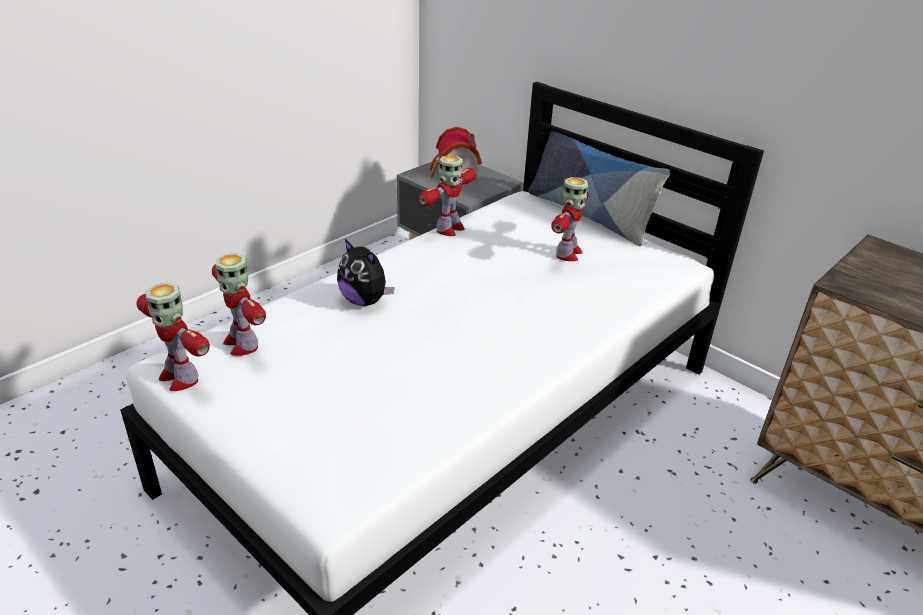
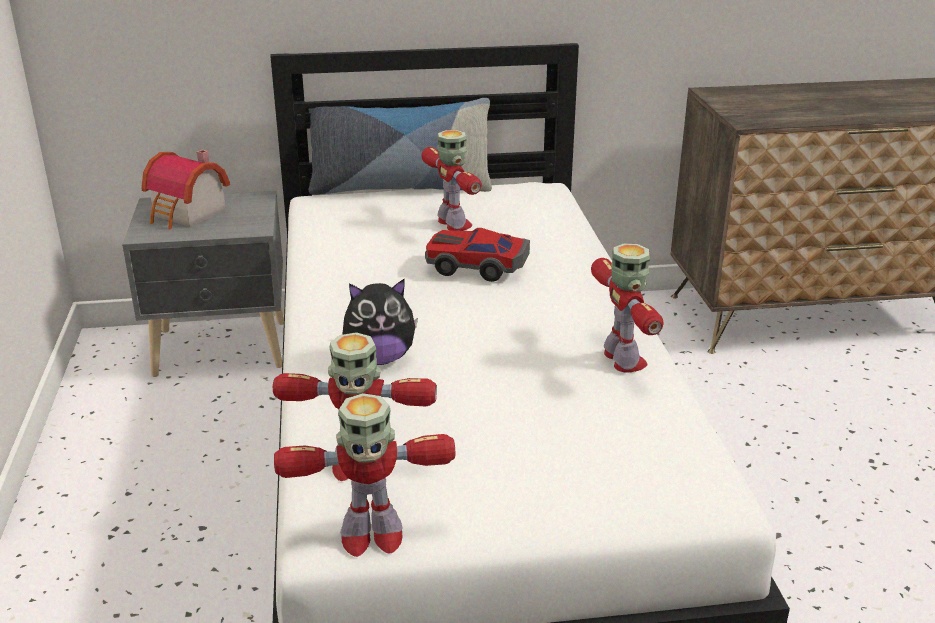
camera: 50 degrees left, 5 degrees down
(449, 229) = (310, 259): toy robot -> toy robot (623, 360)
(518, 285) = (476, 266): none -> toy car

